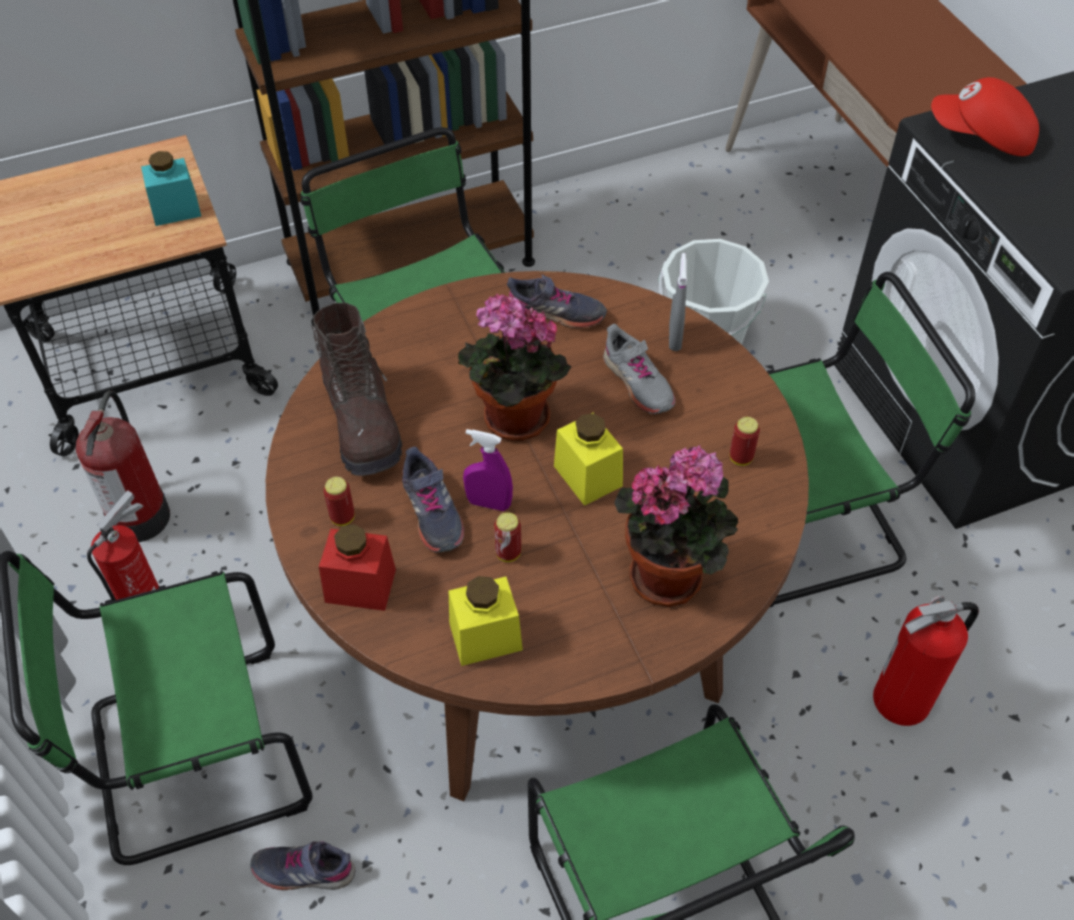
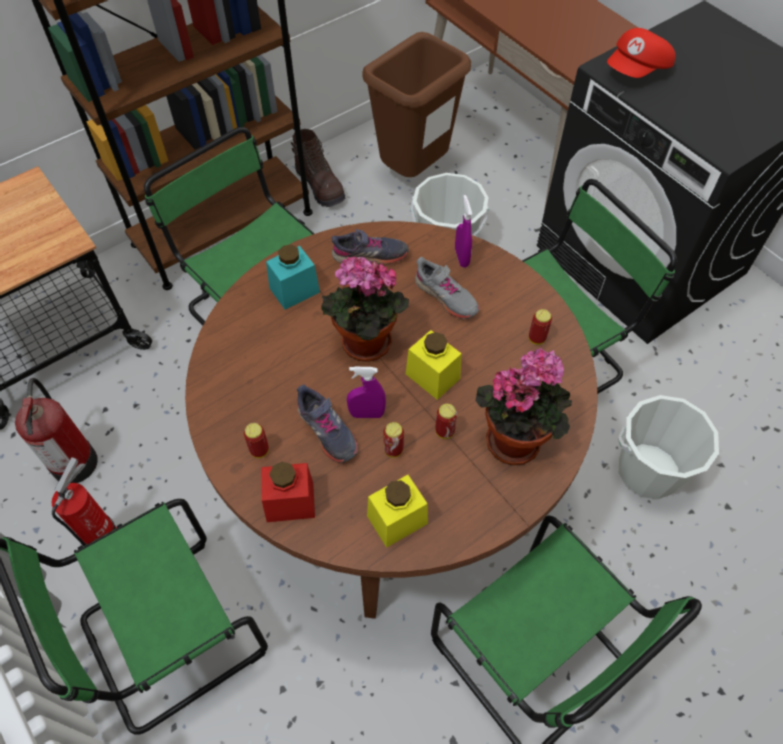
camera: 15 degrees left, 5 degrees up
(176, 209) = (47, 227): turquoise jar -> turquoise jar (294, 290)
(304, 870) = (275, 700): grey shoe -> none
(362, 422) = (251, 371): brown boot -> brown boot (321, 186)
(581, 545) = (444, 431): none -> can
(675, 338) = (461, 257): grey spray bottle -> purple spray bottle
(687, 236) = (413, 173): none -> brown trash can
(903, 701) = (648, 471): fire extinguisher -> white bucket
(982, 138) = (637, 70): red cap -> red cap turned 45 degrees counterclockwise

